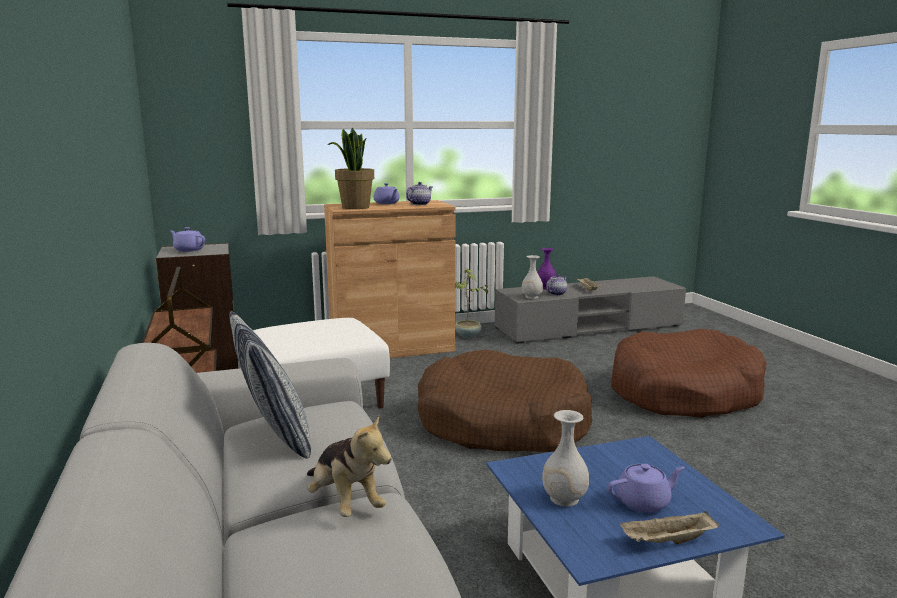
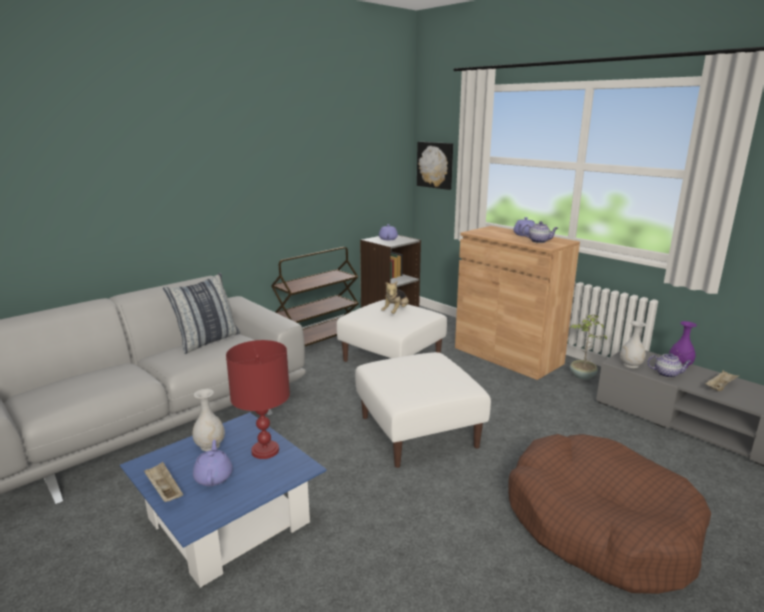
camera: 65 degrees right, 5 degrees up
(194, 138) = (435, 165): none -> picture
(345, 503) = (141, 373): plush toy -> plush toy (396, 312)
(355, 207) = (487, 233): potted plant -> none
(502, 423) = (419, 432): brown dog bed -> white ottoman
(597, 463) = (265, 451): none -> red table lamp
(644, 502) = (214, 477): purple teapot -> purple teapot turned 150 degrees counterclockwise

